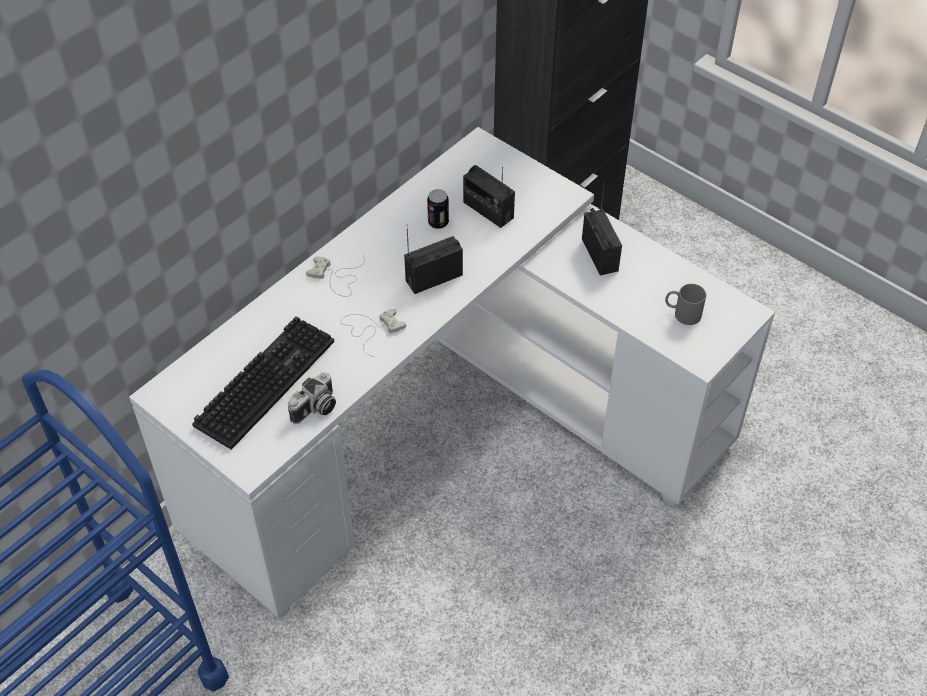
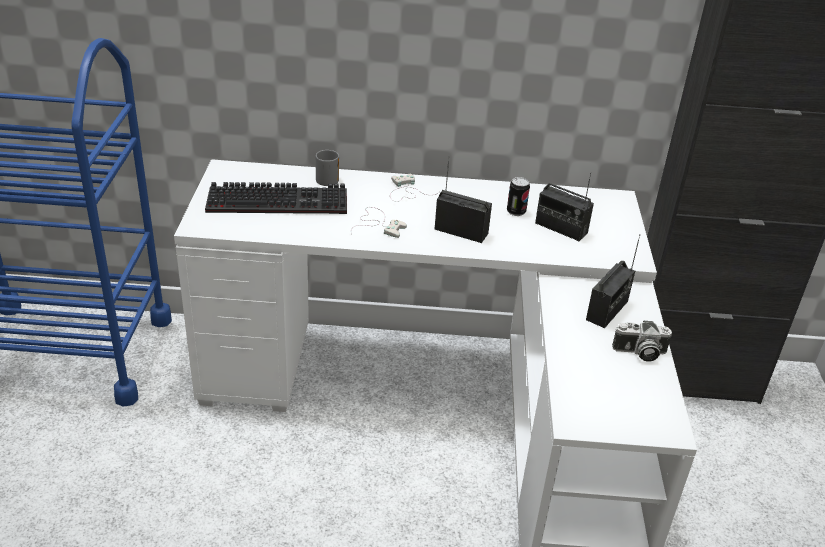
camera: 50 degrees right, 15 degrees down
(315, 409) = (277, 231): camera -> camera (639, 353)
(488, 210) = (561, 228): radio -> radio turned 60 degrees counterclockwise
(682, 314) = (610, 386): grey mug -> grey mug (325, 177)

